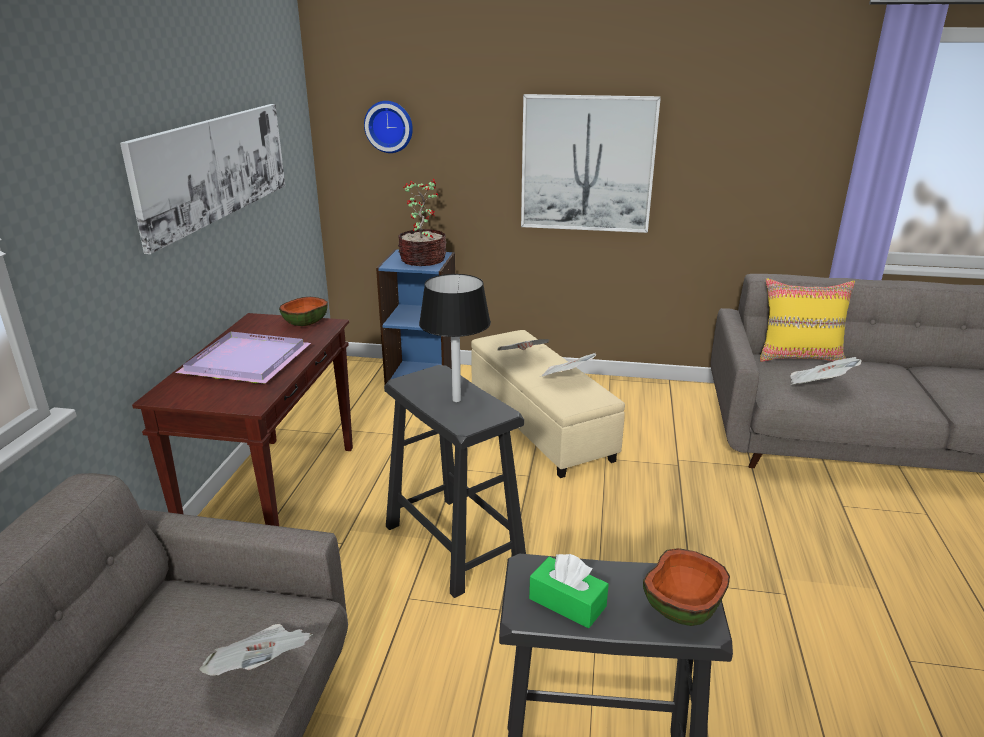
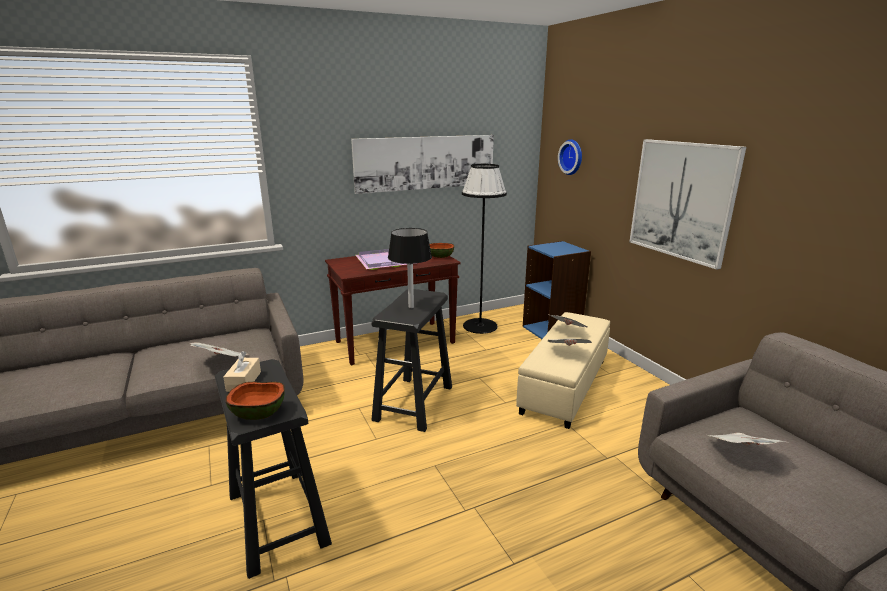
camera: 55 degrees right, 5 degrees down
(337, 412) = (480, 326): none -> black floor lamp
(423, 260) = (560, 249): potted plant -> none
(567, 602) = (244, 381): green tissue box -> beige tissue box
(799, 357) = (785, 432): yellow pillow -> none

